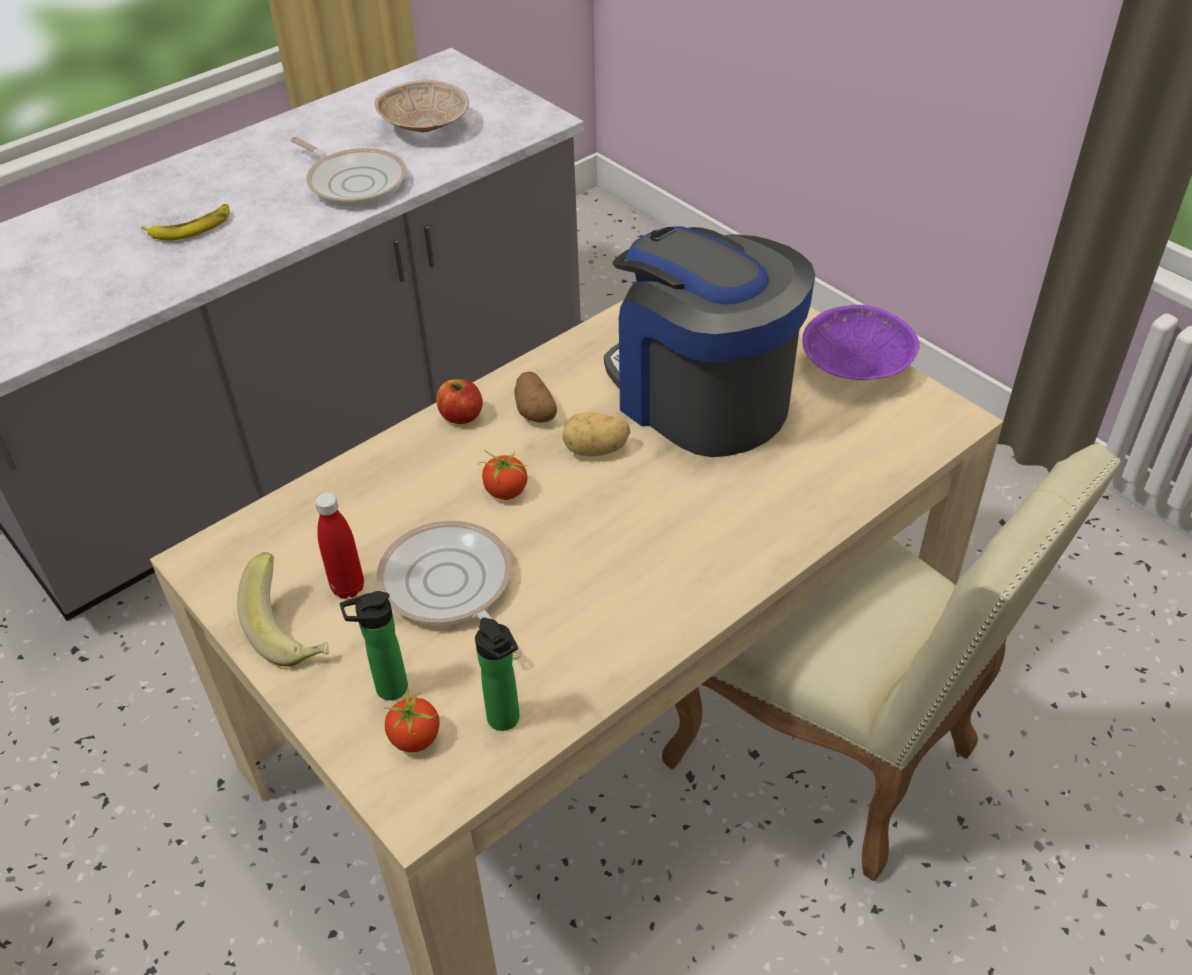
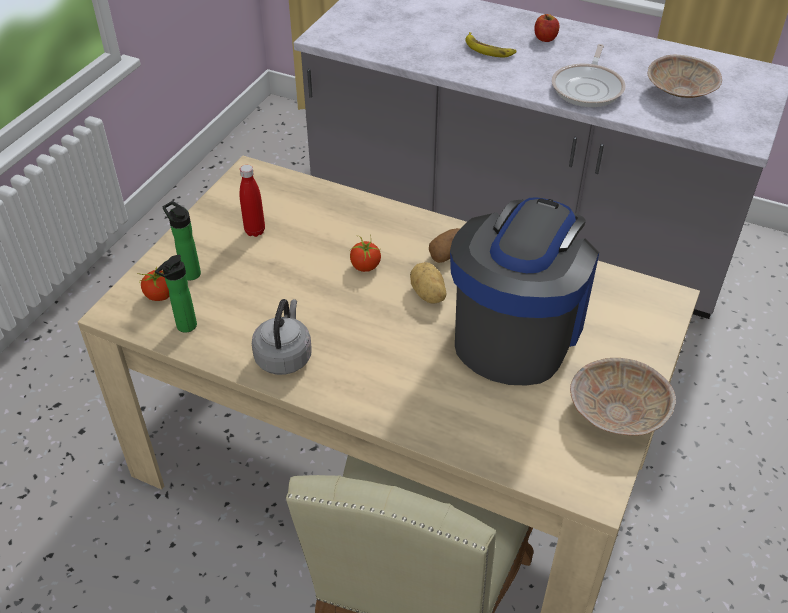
camera: 65 degrees right, 0 degrees up
(292, 631) = (215, 223): banana -> none
(449, 588) = (273, 270): frying pan -> none
(461, 416) = (421, 224): apple -> apple (545, 38)
(627, 619) = (284, 356): none -> grey kettle
(855, 367) = (616, 412): purple bowl -> beige bowl

